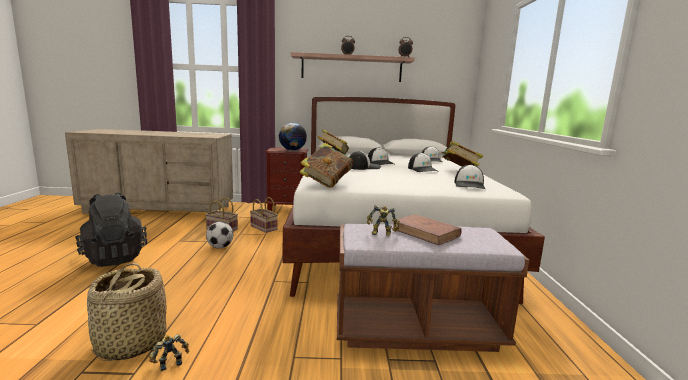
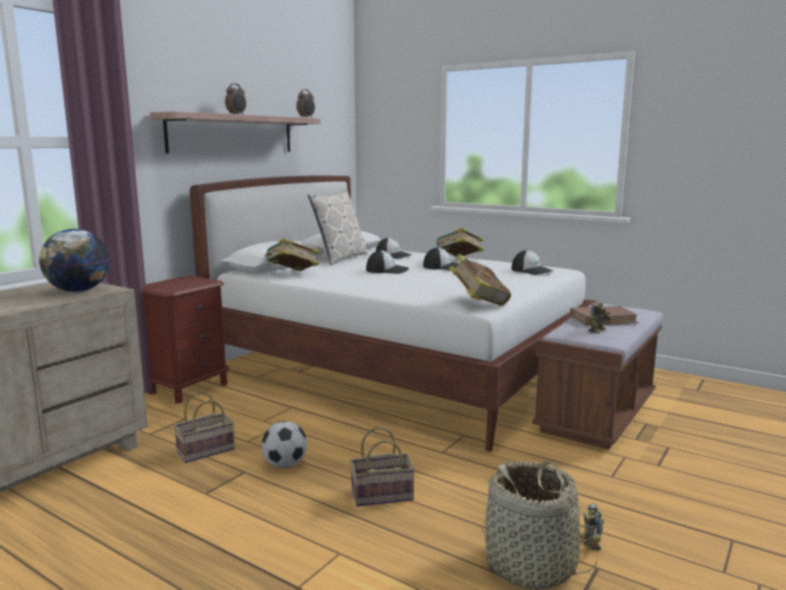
camera: 55 degrees left, 0 degrees up
(114, 257) = (205, 563): black backpack -> none
(264, 228) = (250, 420): basket -> basket (383, 494)
(292, 150) = (196, 283): globe -> globe (78, 291)
(363, 167) = (410, 279): cap -> none
(394, 155) = (340, 258): none -> pillow

